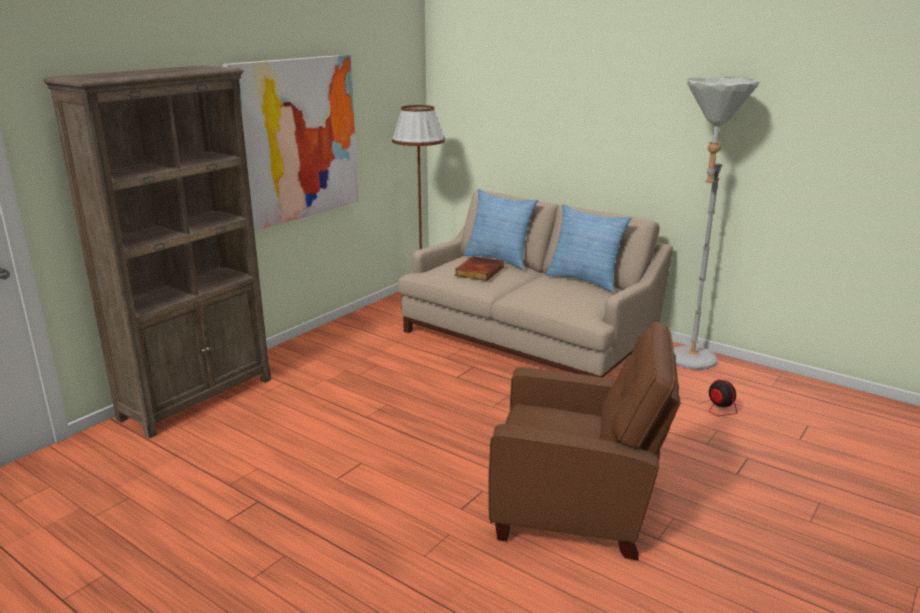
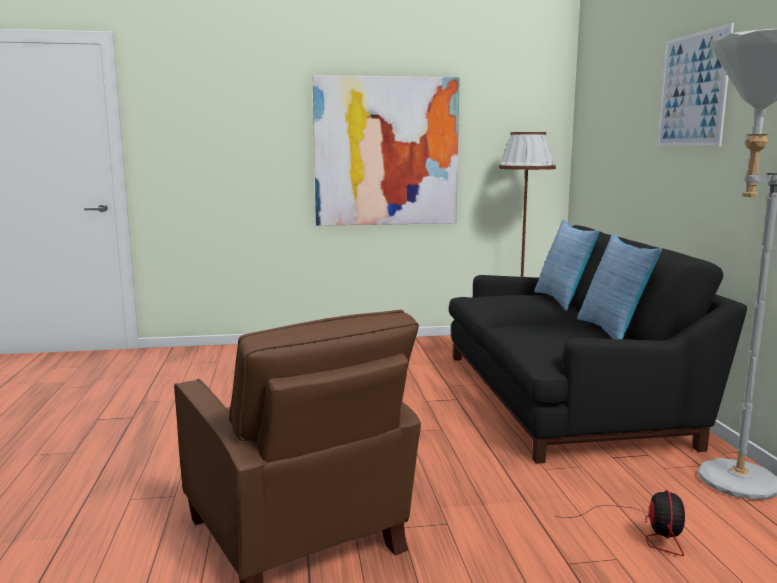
camera: 45 degrees right, 10 degrees down
(198, 398) = (233, 352): brown bookcase -> none
(478, 271) = (514, 302): book -> none
(529, 336) = (565, 396): beige sofa -> black sofa
(598, 86) = (692, 90): none -> picture

